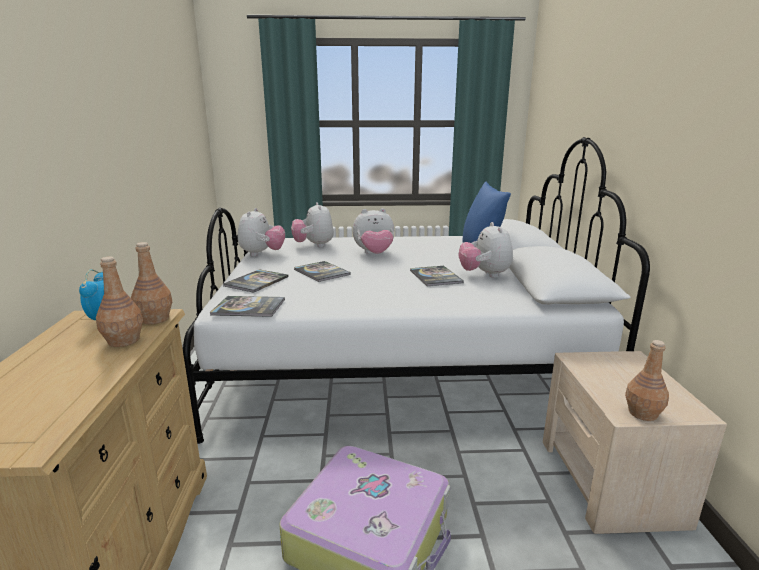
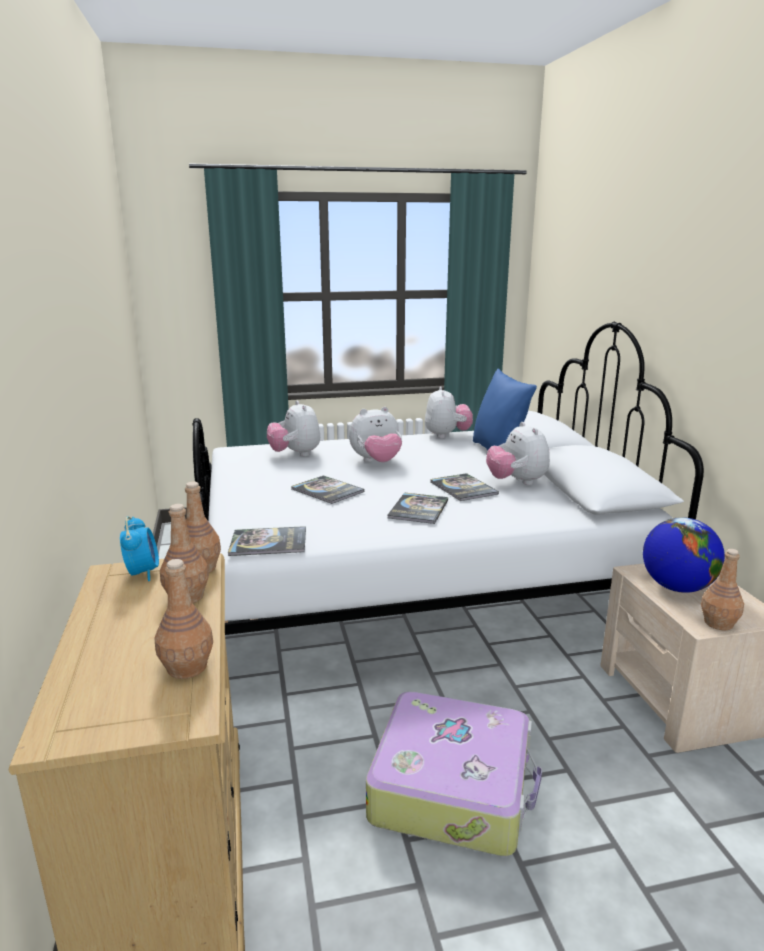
camera: 10 degrees left, 0 degrees up
(69, 400) = (186, 667): none -> brown bottle
(256, 282) = (255, 508): book -> book (418, 509)
(262, 254) = (237, 470): plush toy -> plush toy (447, 435)
(611, 376) = (677, 587): none -> globe

